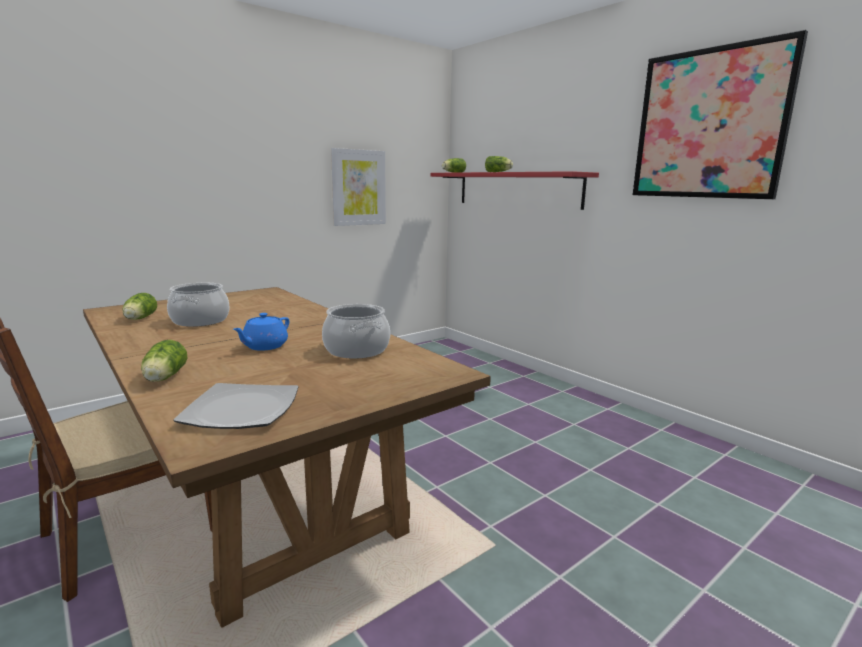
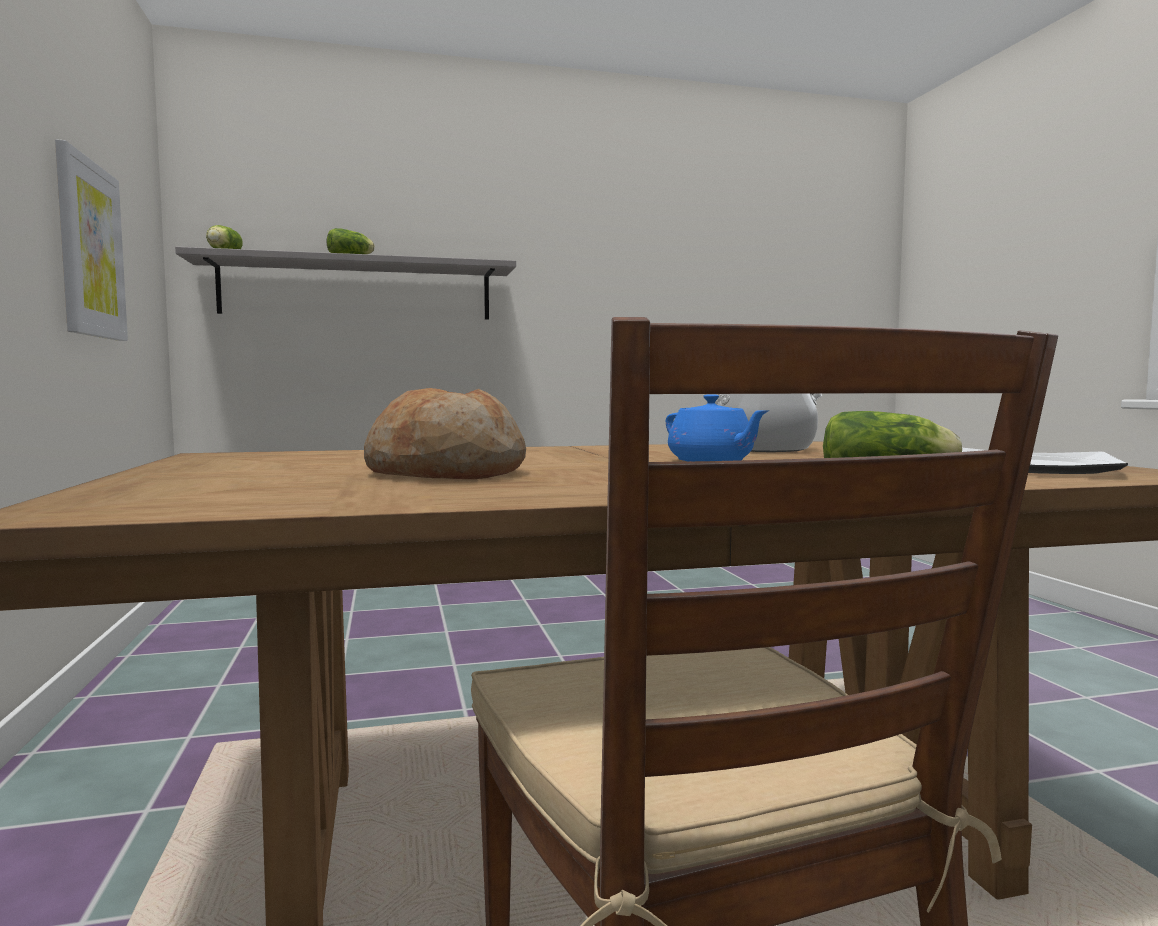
camera: 65 degrees left, 10 degrees down
(139, 319) = (316, 494): lettuce -> none
(200, 321) = (446, 473): cooking pot -> bread
(517, 189) = (357, 290): red shelf -> grey shelf
(709, 124) = (634, 225): picture -> none

